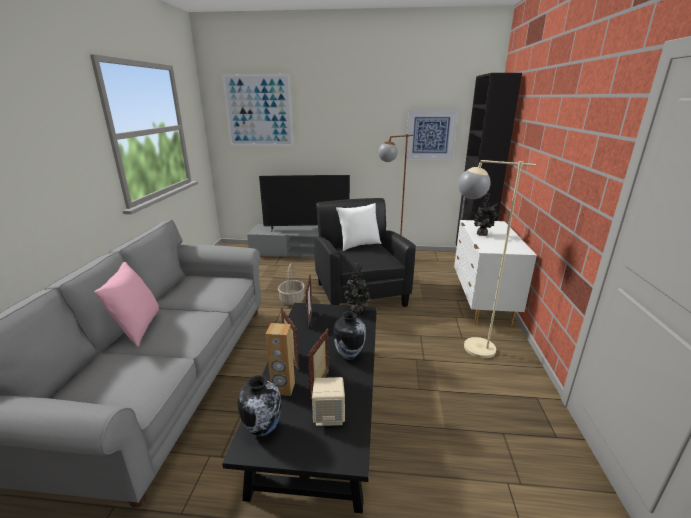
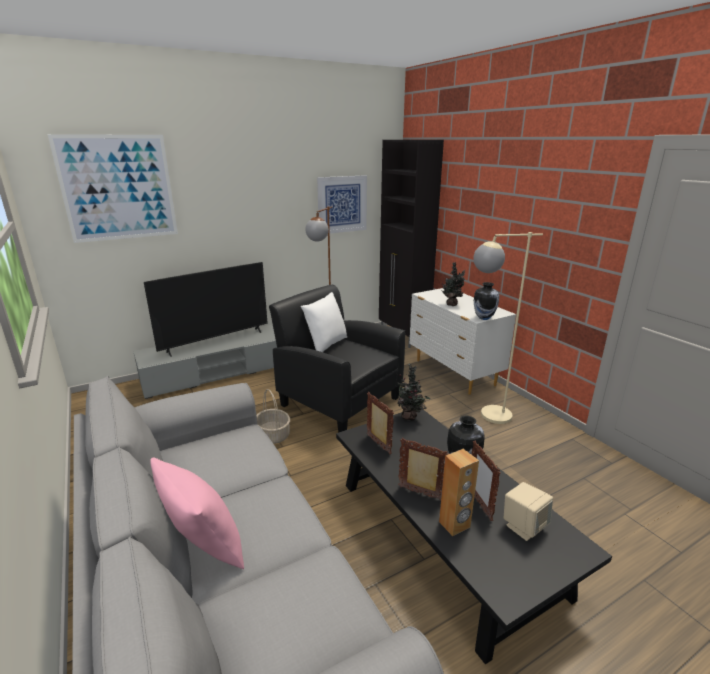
camera: 35 degrees left, 0 degrees up
(263, 429) = (493, 571): vase -> vase (484, 318)

